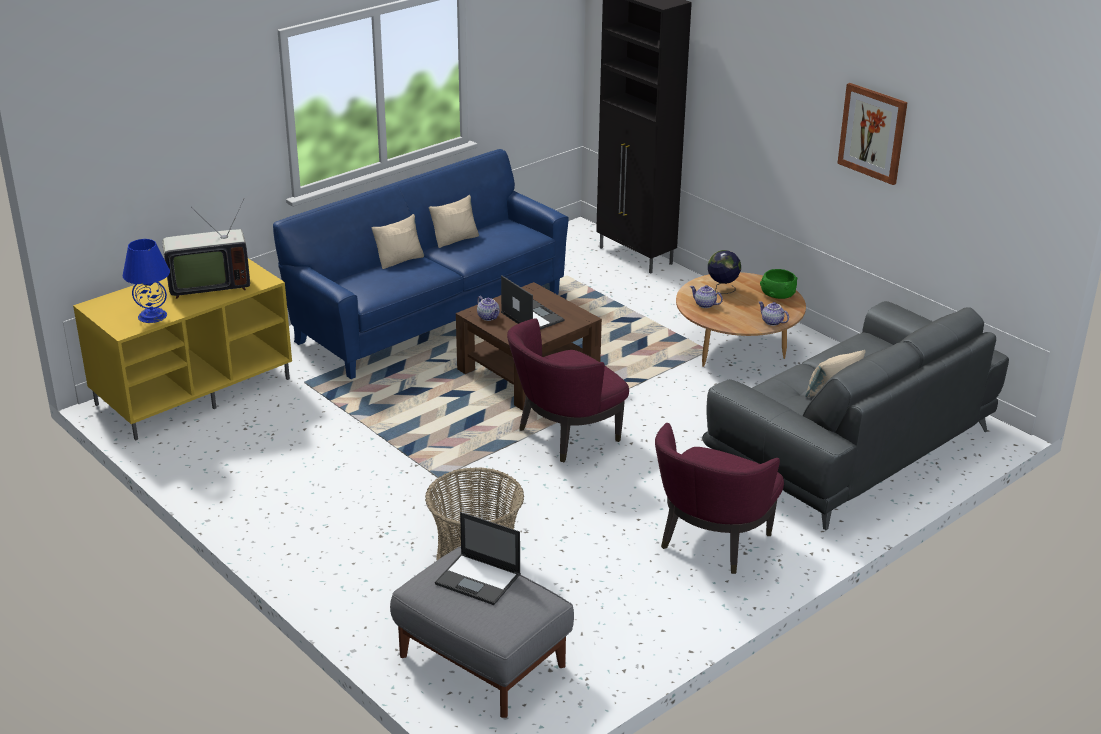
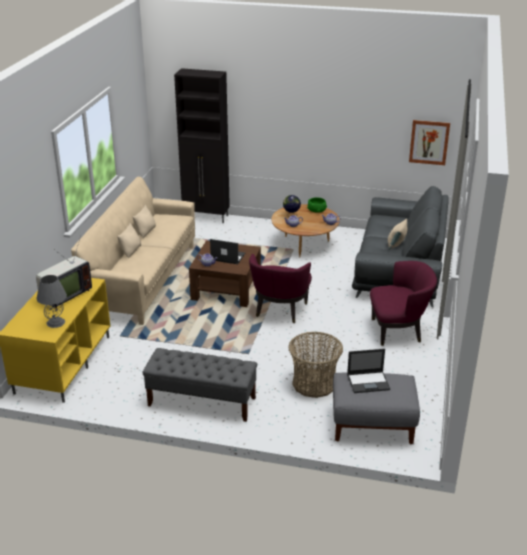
camera: 35 degrees left, 0 degrees up
(152, 315) = (55, 322): blue table lamp -> grey table lamp
(293, 515) = (201, 402): none -> grey bench
(430, 317) = (143, 280): blue sofa -> beige sofa
(712, 542) = (398, 331): purple armchair -> purple armchair turned 90 degrees counterclockwise
(873, 133) = (352, 116): picture -> picture (429, 142)

